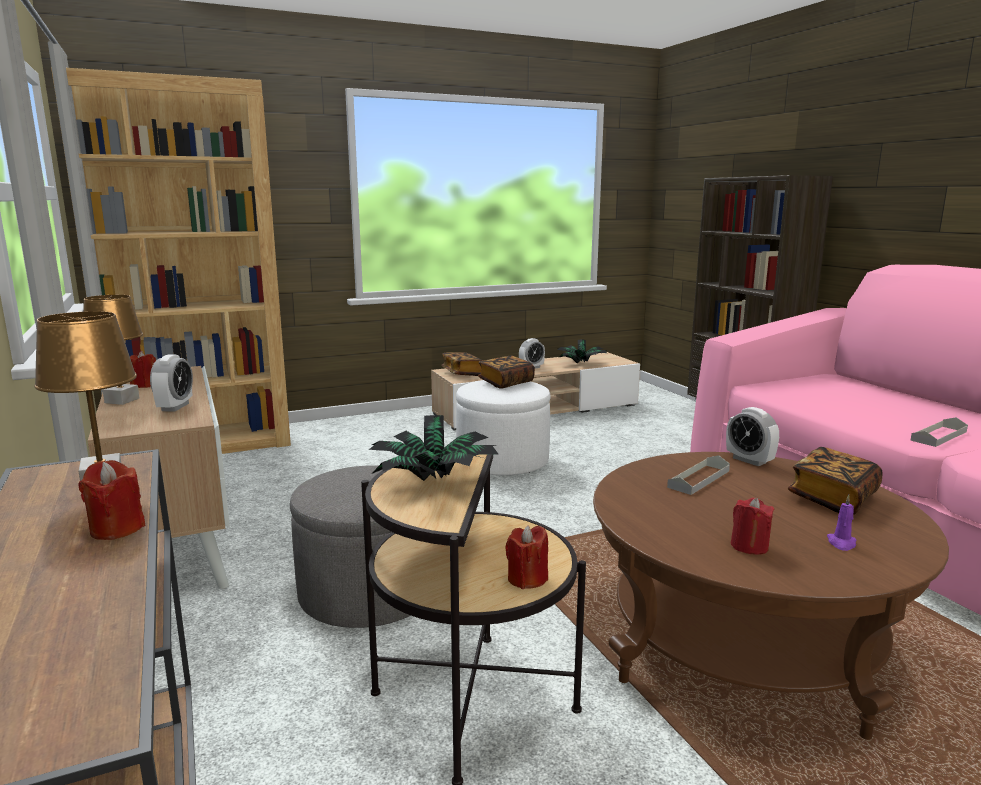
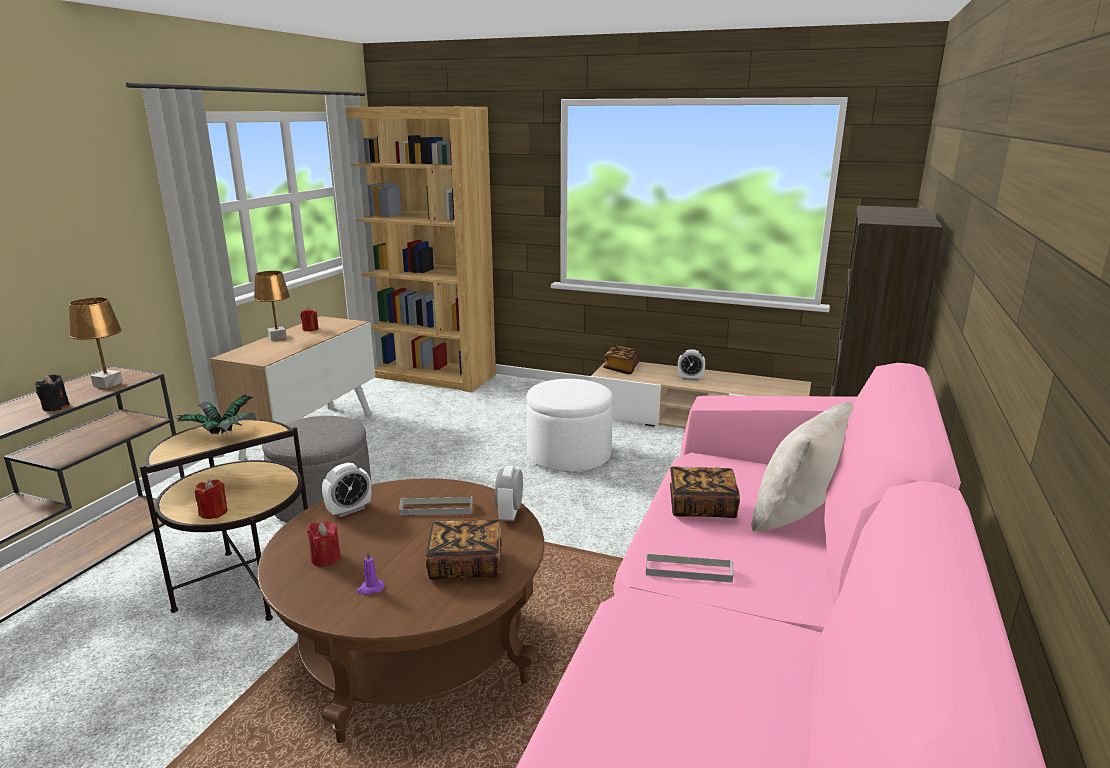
camera: 45 degrees right, 5 degrees up
(117, 528) = (56, 407): red candle -> black candle
(175, 407) = (282, 349): alarm clock -> alarm clock (349, 510)
(506, 382) = (582, 387): book -> book (702, 507)
(581, 363) = (747, 387): potted plant -> none
(875, 396) = (799, 516): none -> beige pillow

